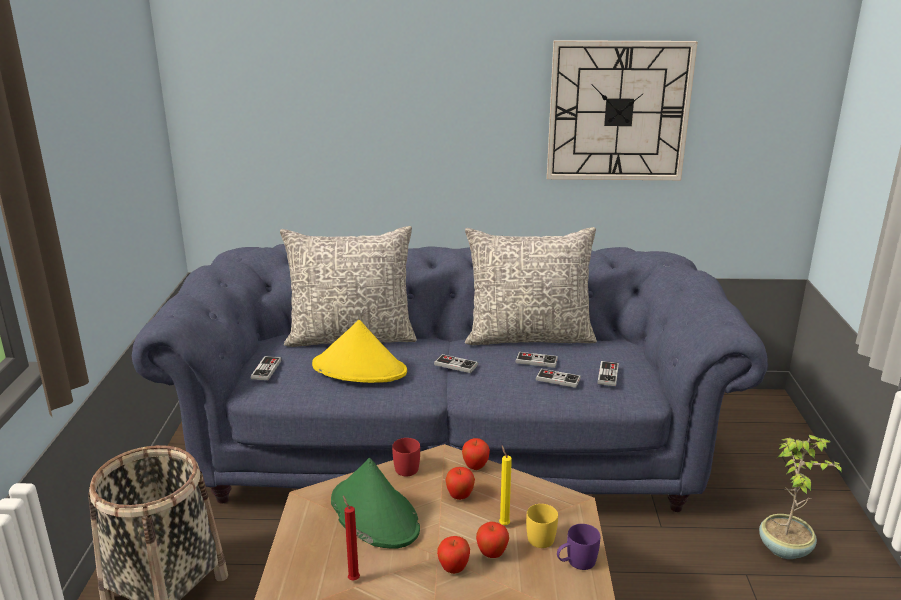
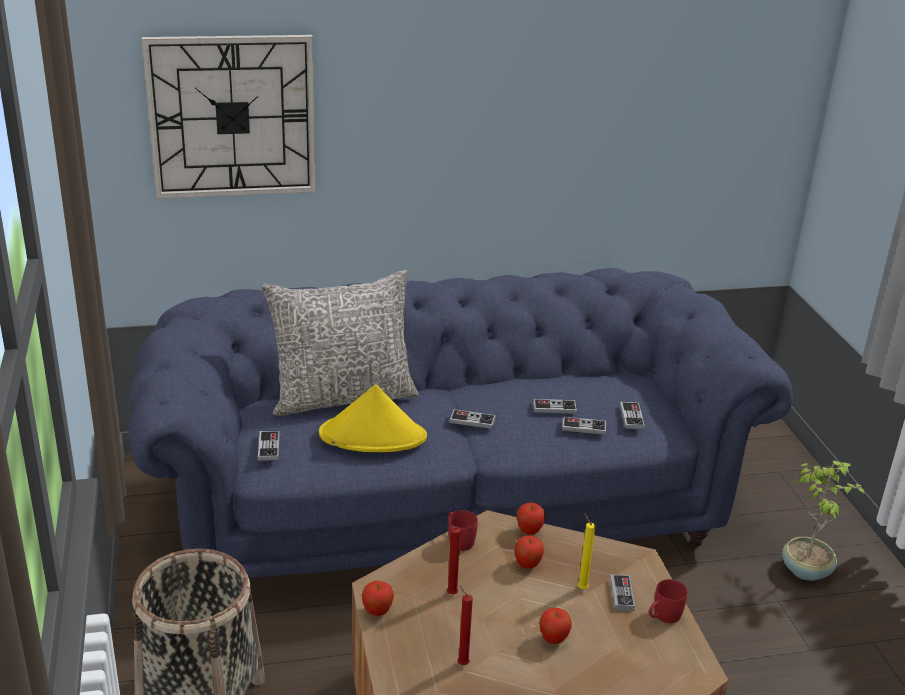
camera: 15 degrees left, 5 degrees up
(374, 514) = (451, 595): green hat -> red candle
(492, 554) = (583, 620): apple -> apple (377, 612)
(529, 336) = (533, 378): grey pillow -> none
(541, 535) = (621, 595): yellow mug -> game controller
(576, 562) = (663, 617): purple mug -> red mug
(618, 111) = (606, 122): wall clock -> wall clock (232, 117)

